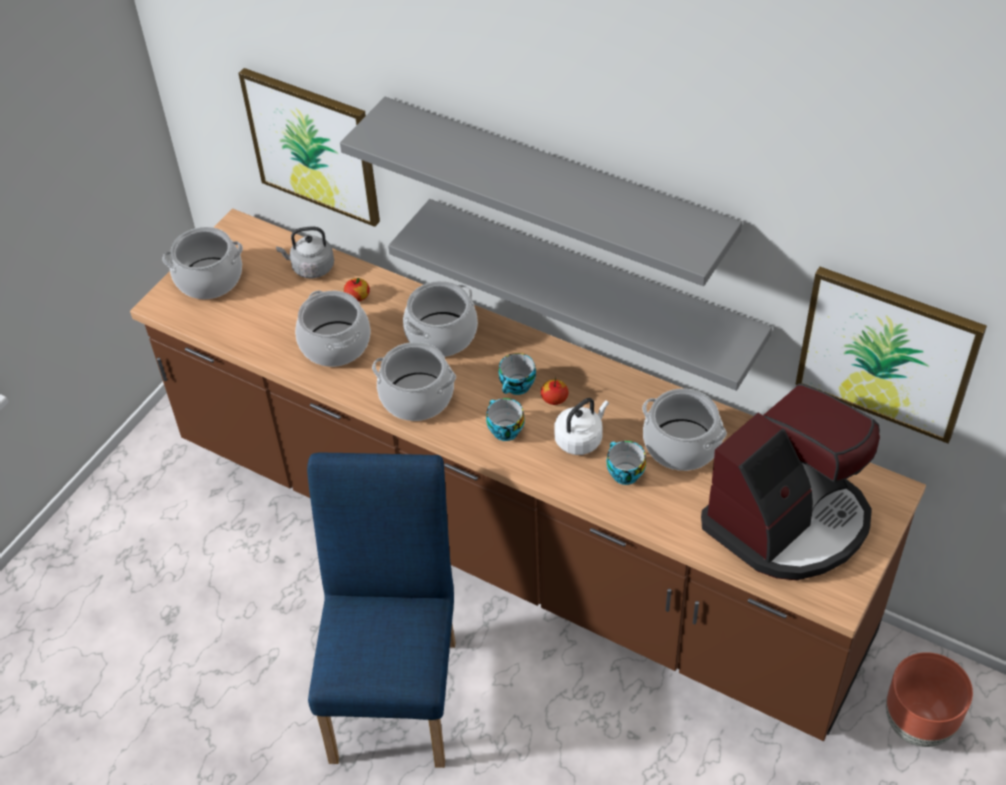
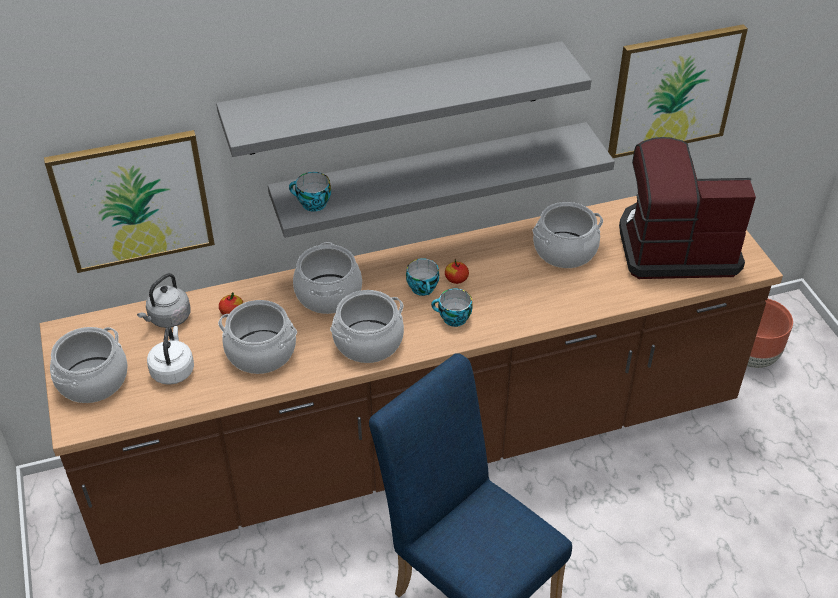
camera: 50 degrees left, 5 degrees down
(580, 439) = (505, 289): white kettle -> white kettle (173, 370)
(623, 473) = (556, 289): cup -> cup (312, 204)
(789, 521) = (675, 247): coffee machine -> coffee machine turned 90 degrees counterclockwise

